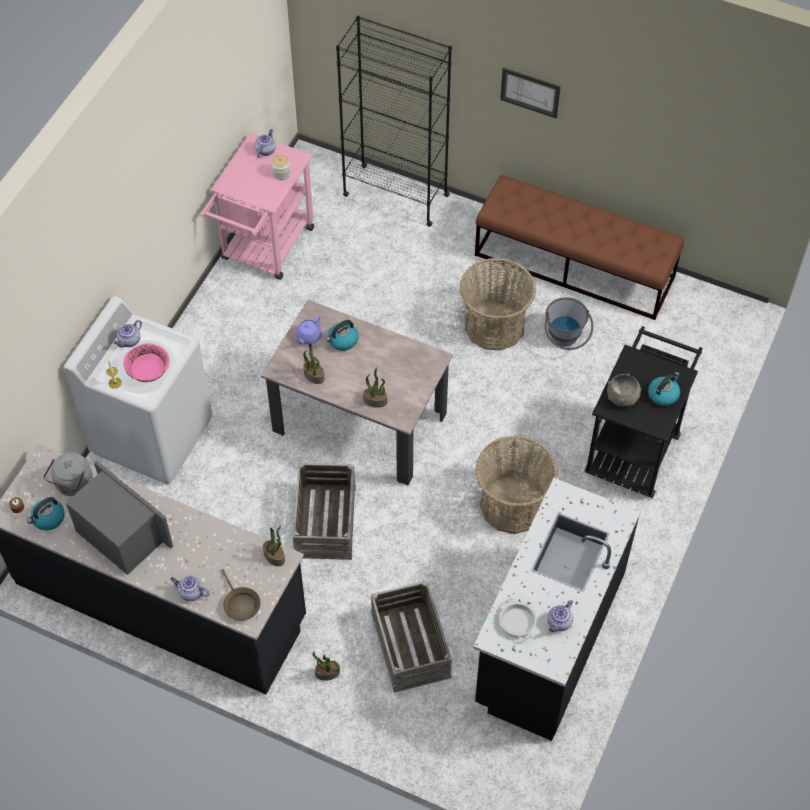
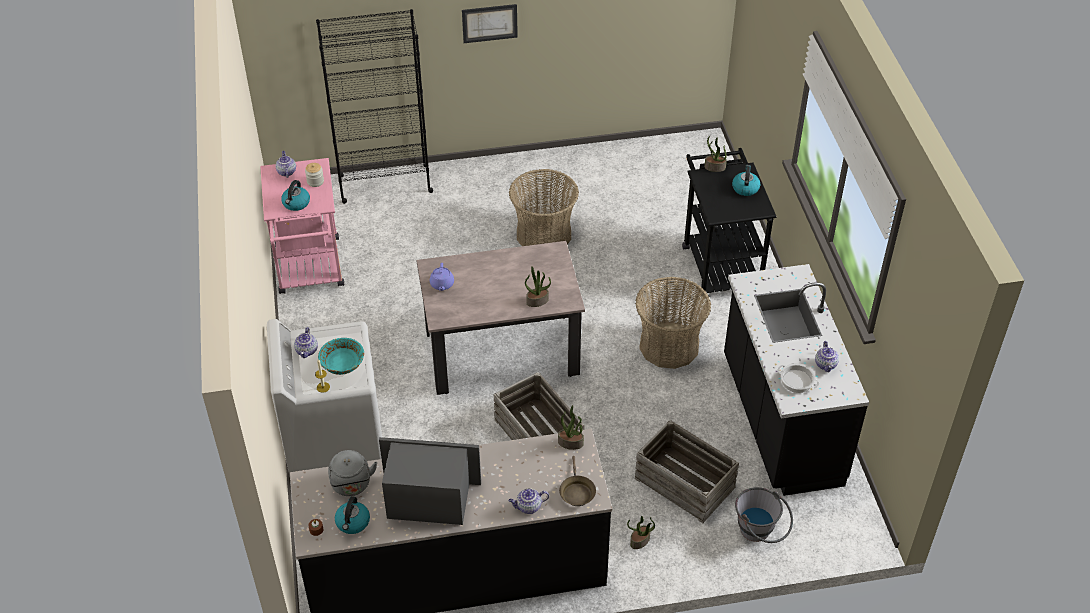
camera: 35 degrees left, 10 degrees down
(147, 369) = (342, 362): pink bowl -> turquoise bowl
(240, 604) = (576, 492): brown frying pan -> brown frying pan turned 60 degrees clockwise
(313, 376) = (472, 309): potted plant -> potted plant (714, 167)
(342, 341) = (472, 274): kettle -> kettle (296, 203)
(565, 340) = (605, 218): grey bucket -> grey bucket (760, 533)
(575, 266) = (566, 167): brown bench -> none
(622, 397) = (719, 203): grey bowl -> none

